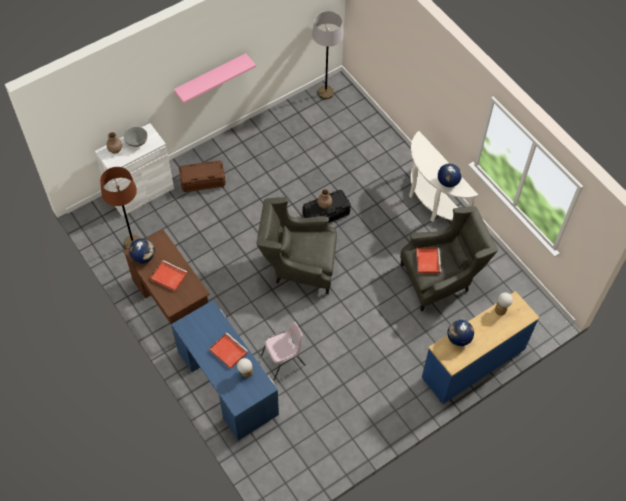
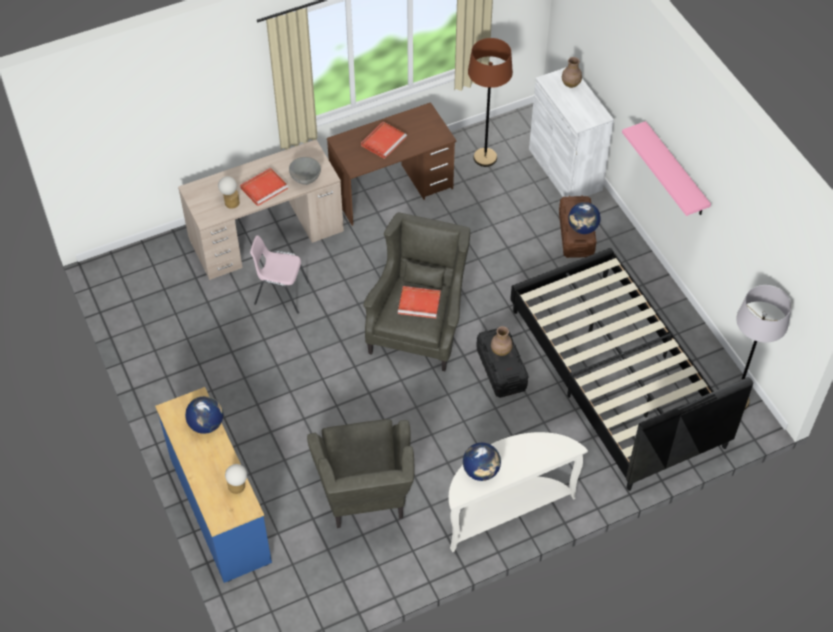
camera: 100 degrees right, 5 degrees down
(137, 143) = (580, 104): grey bowl -> grey bowl (305, 179)
(143, 257) = (417, 120): globe -> globe (583, 228)
(227, 382) = (266, 234): blue desk -> beige desk
(284, 360) = (281, 293): pink chair -> pink chair turned 120 degrees clockwise
(320, 152) = (616, 377): none -> black bed
(427, 260) = (364, 441): red tray -> red tray (420, 303)

